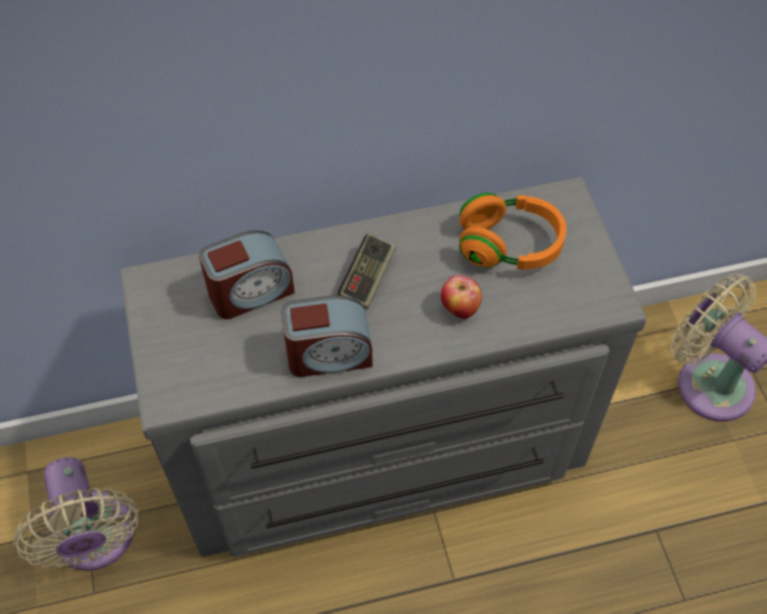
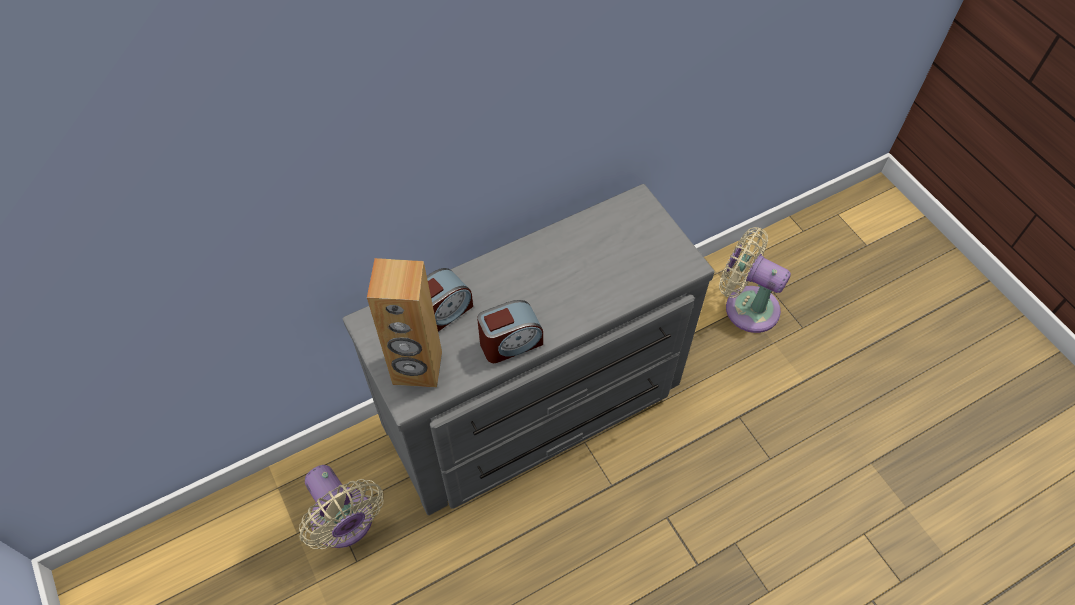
camera: 15 degrees left, 0 degrees up
(193, 359) = (417, 369): none -> brown speaker
(368, 279) = (521, 285): game controller -> none
(459, 309) = (589, 292): apple -> none
(509, 246) = (610, 241): orange headphones -> none

